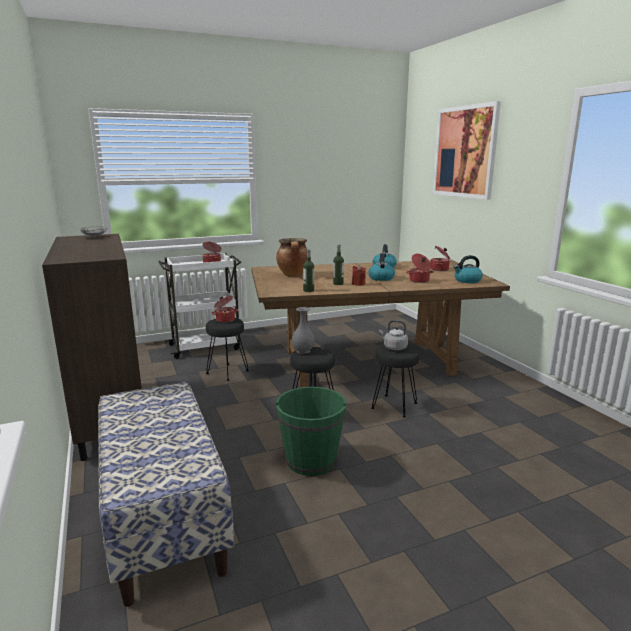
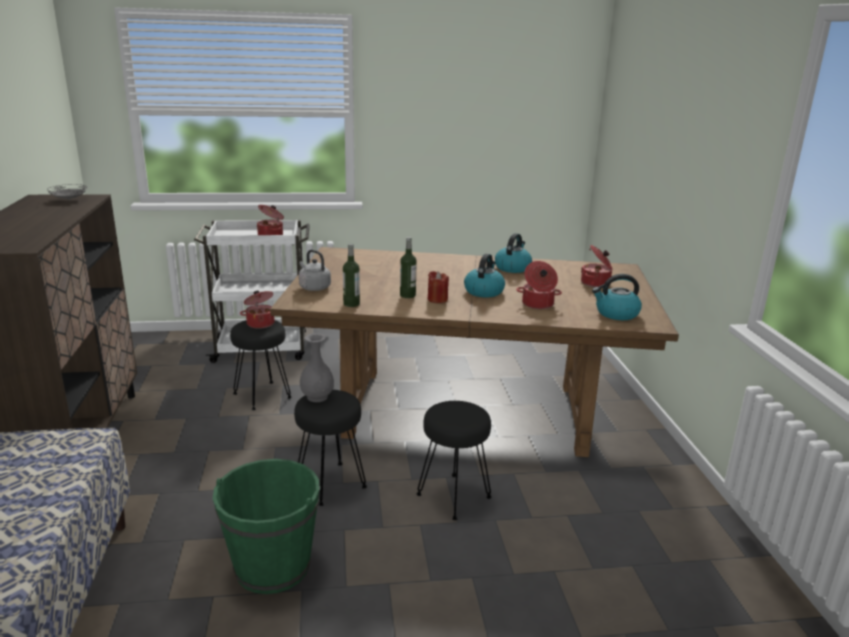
camera: 15 degrees right, 5 degrees up
(293, 275) = (361, 270): cooking pot -> none
(394, 348) = (453, 412): grey kettle -> grey kettle (313, 287)
(464, 152) = (671, 91): picture -> none

